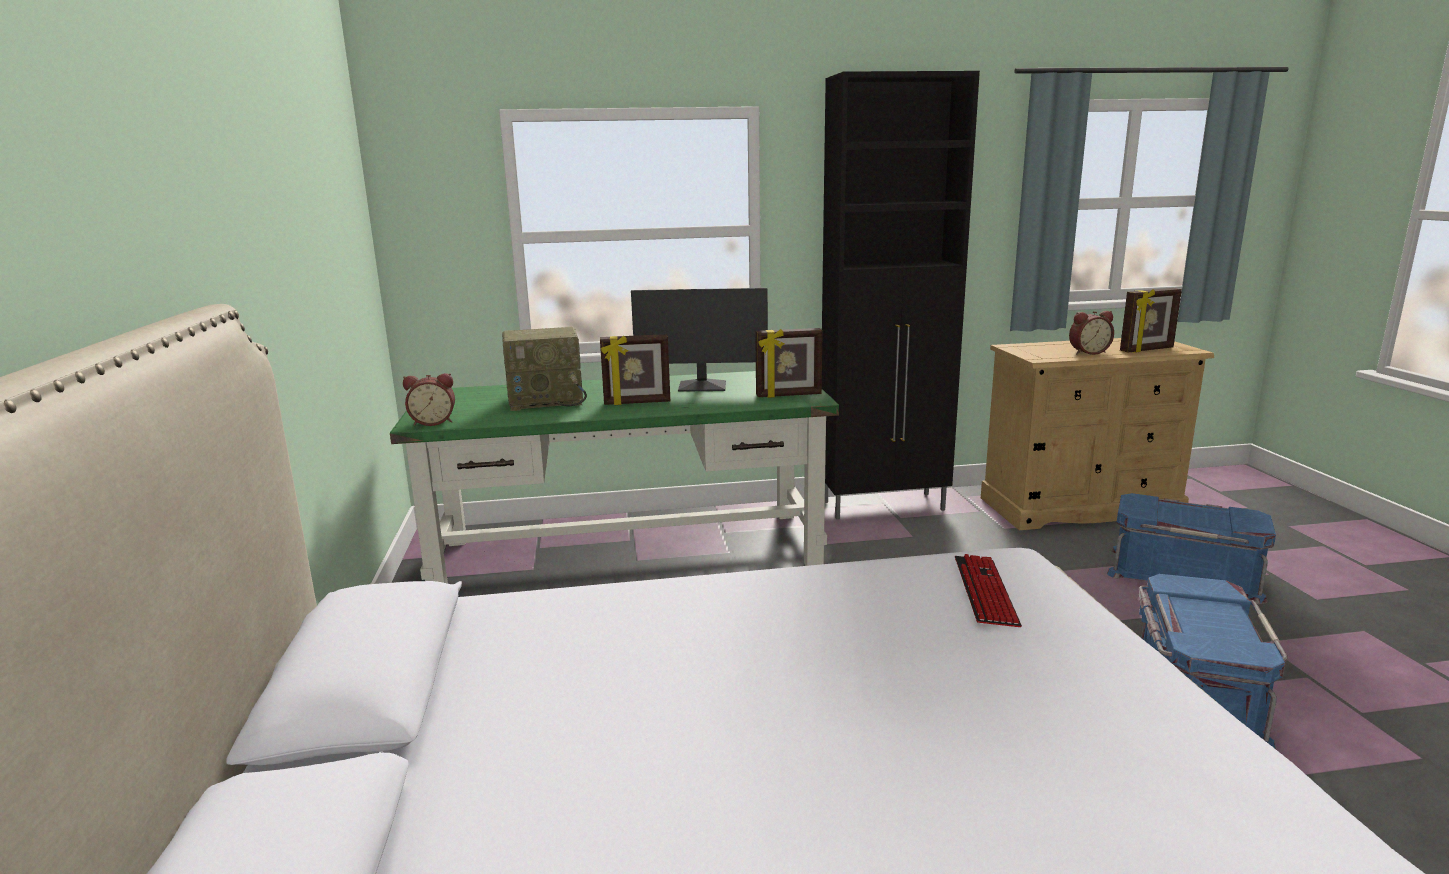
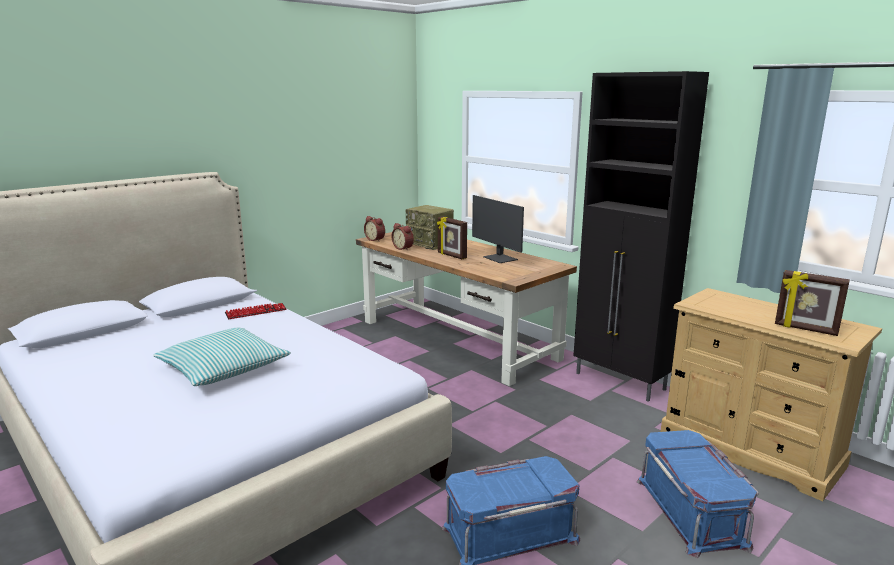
camera: 55 degrees right, 0 degrees up
(630, 552) = (458, 339): green desk -> brown desk
(789, 395) = (514, 274): picture frame -> none
(866, 710) = (223, 368): none -> pillow
(985, 592) = (346, 372): keyboard -> keyboard (256, 312)
(1088, 352) = (747, 313): alarm clock -> alarm clock (403, 248)

